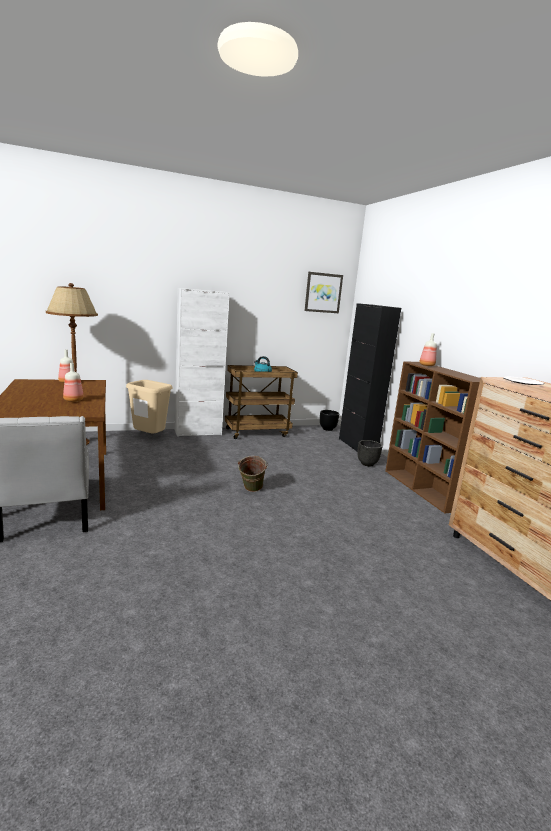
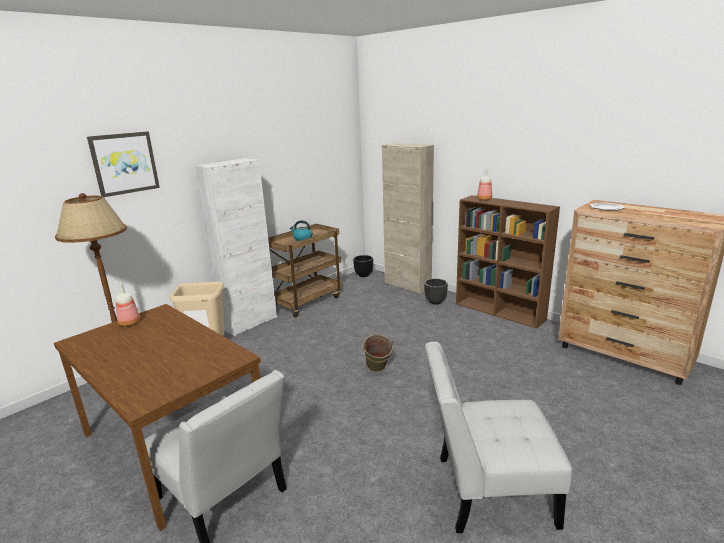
camera: 25 degrees left, 5 degrees up
(74, 400) = (188, 347): bottle -> none
(226, 600) = (487, 491): none -> white chair
(323, 293) = (334, 137): picture -> picture (124, 163)
(357, 446) = (407, 285): black cabinet -> beige cabinet

